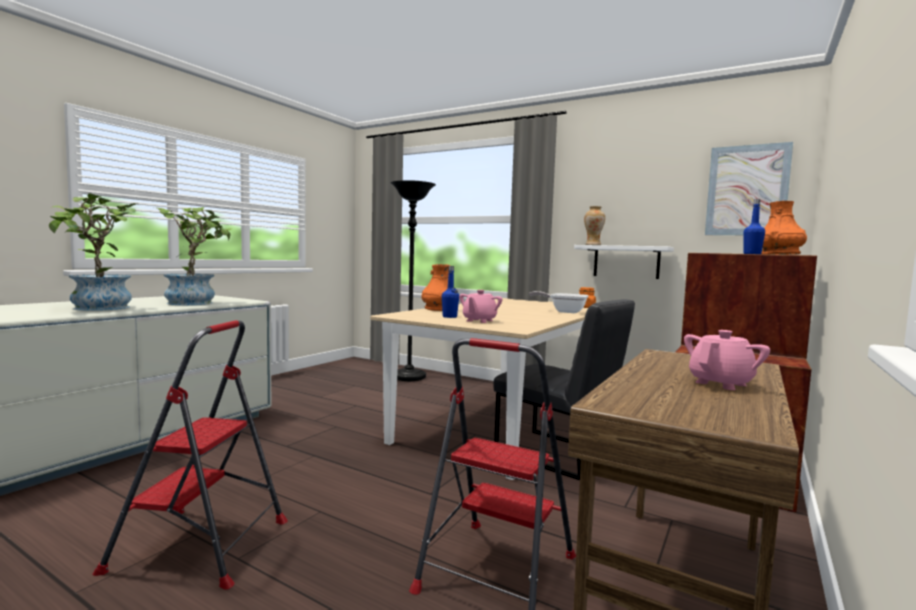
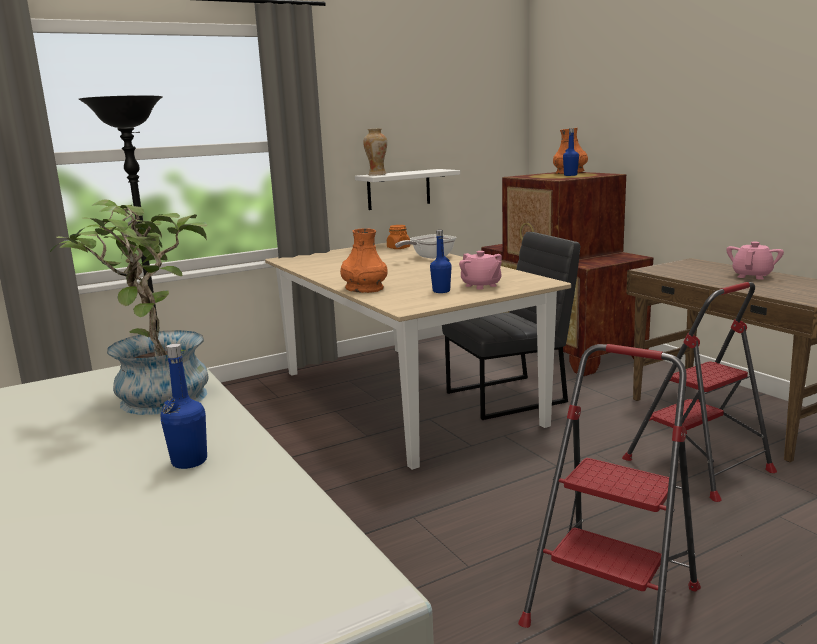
camera: 60 degrees left, 10 degrees up
(98, 308) = (189, 461): potted plant -> blue bottle
(721, 383) = (752, 276): pink teapot -> pink teapot turned 45 degrees clockwise
(747, 190) = (488, 109): picture -> none

